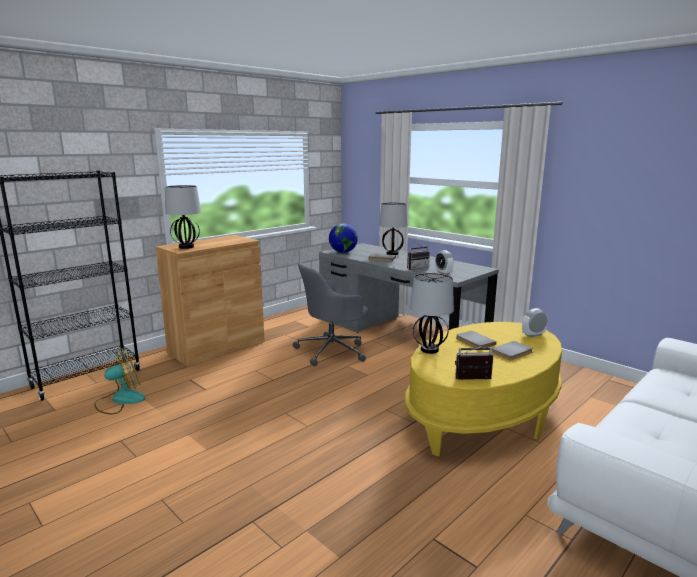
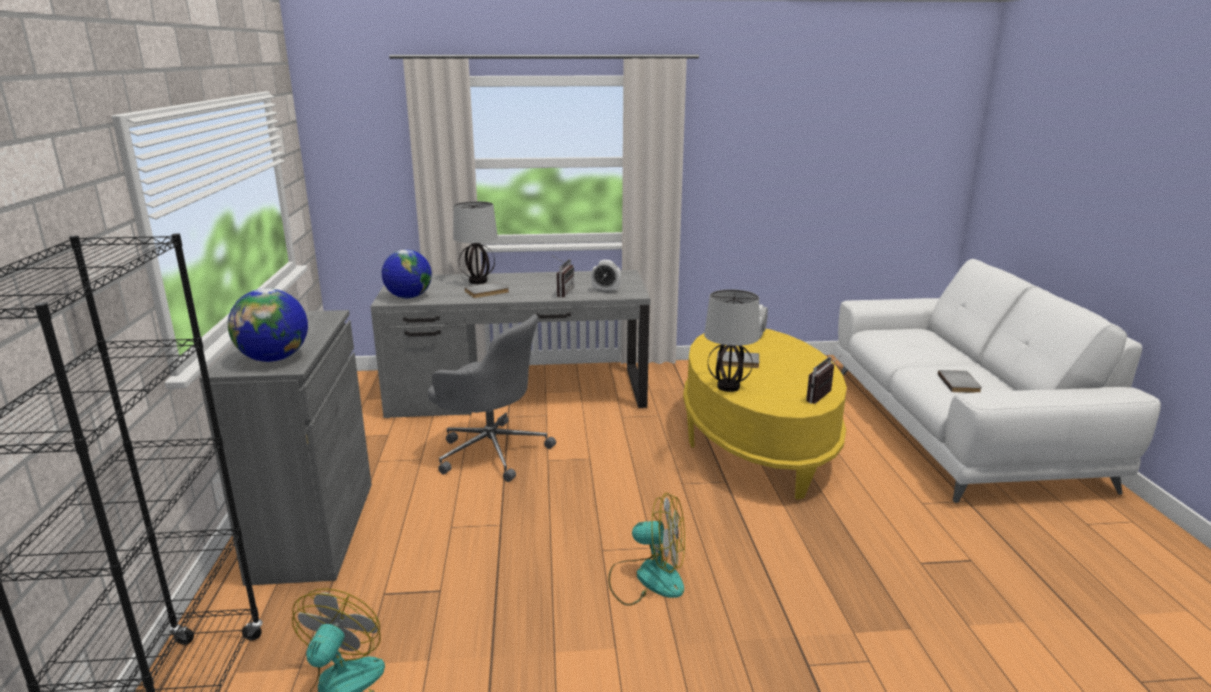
camera: 50 degrees left, 5 degrees up
(186, 247) = (274, 359): table lamp -> globe
(217, 347) = (314, 530): brown cabinet -> grey cabinet
(276, 435) = (647, 578): none -> fan
(332, 351) = (491, 451): grey office chair -> grey office chair turned 75 degrees counterclockwise
(513, 352) = (785, 359): grey book -> grey book (960, 383)

